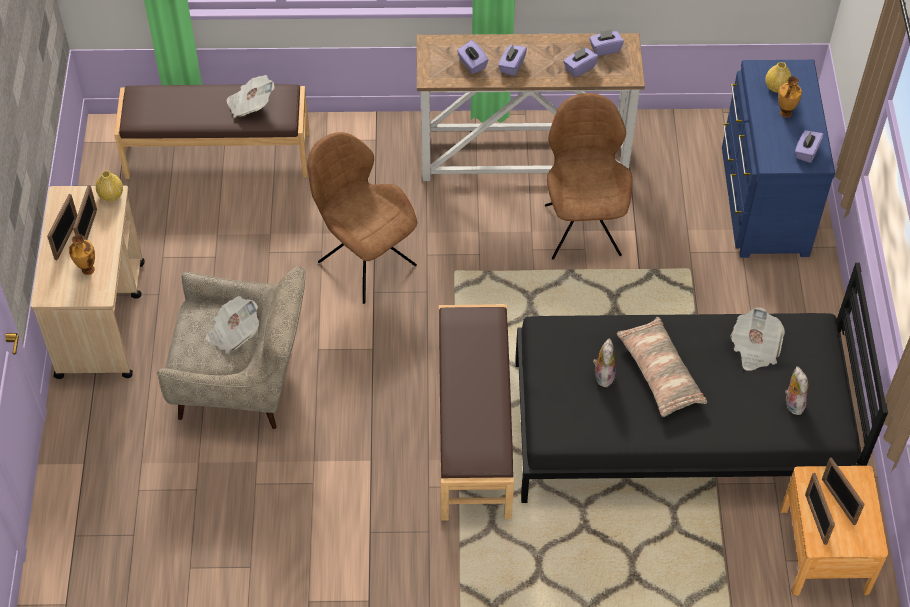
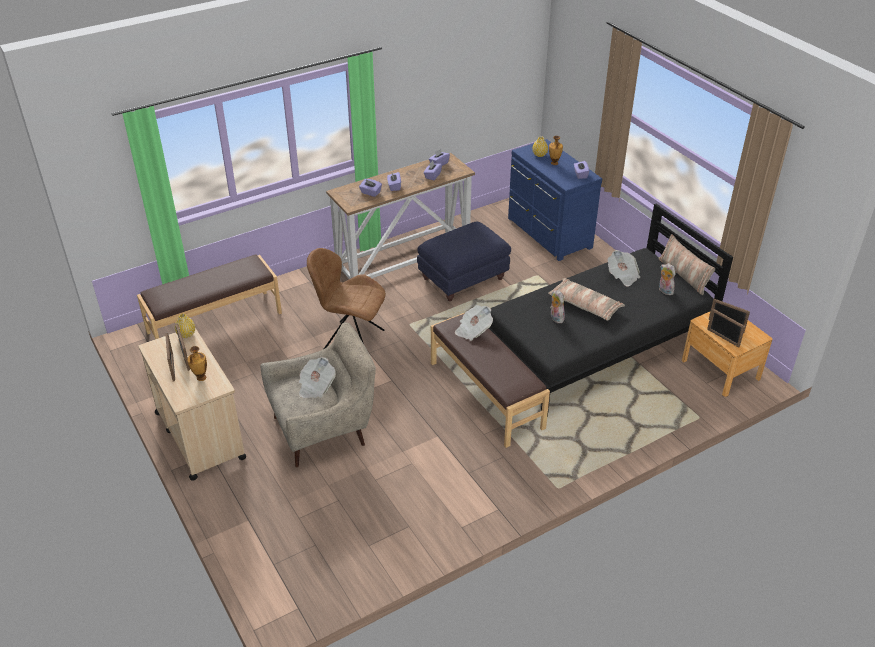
camera: 30 degrees left, 15 degrees down
(250, 105) = (233, 273): newspaper -> newspaper (473, 330)
(582, 227) = (464, 278): brown chair -> blue ottoman
(845, 389) = (684, 275): none -> pillow

